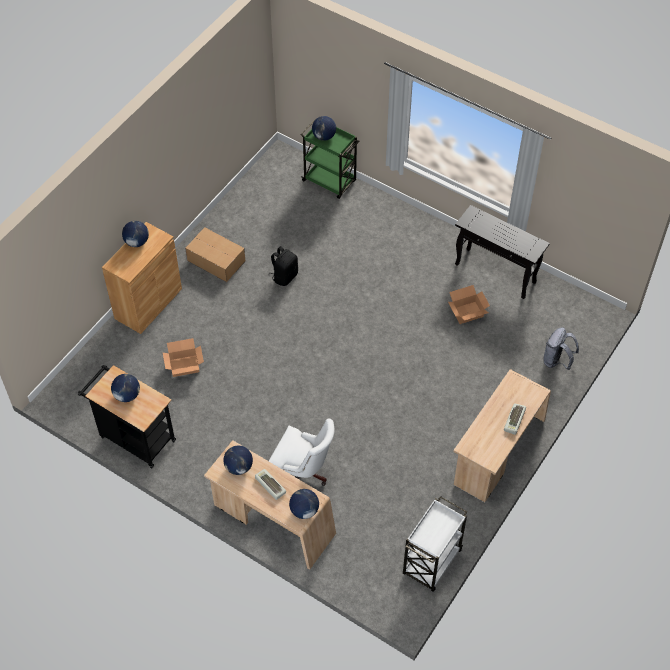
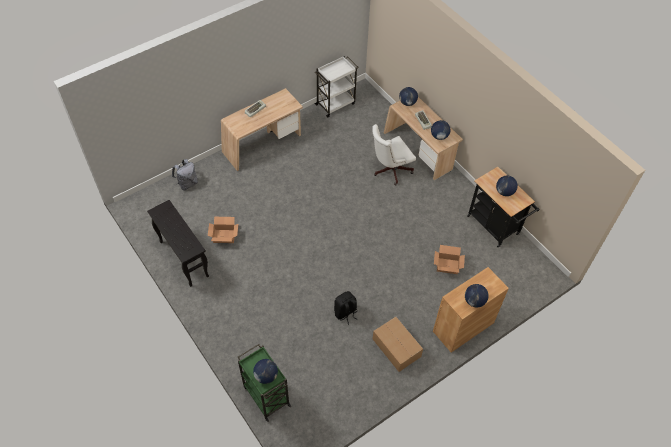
camera: 160 degrees left, 0 degrees up
(303, 474) = (390, 170): white office chair -> white office chair turned 75 degrees counterclockwise

